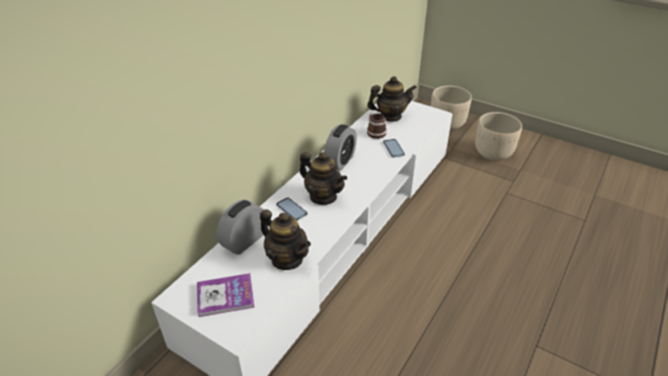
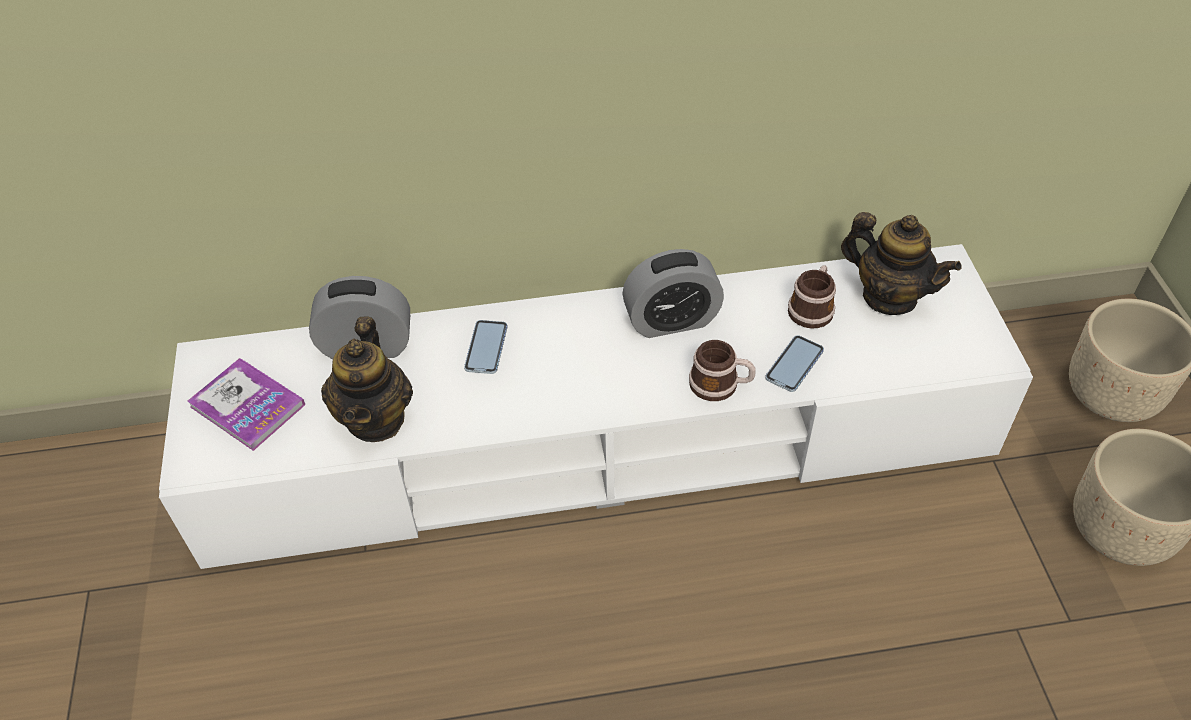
camera: 50 degrees right, 10 degrees up
(323, 196) = (557, 362): teapot -> none
(382, 167) = (720, 385): none -> mug

